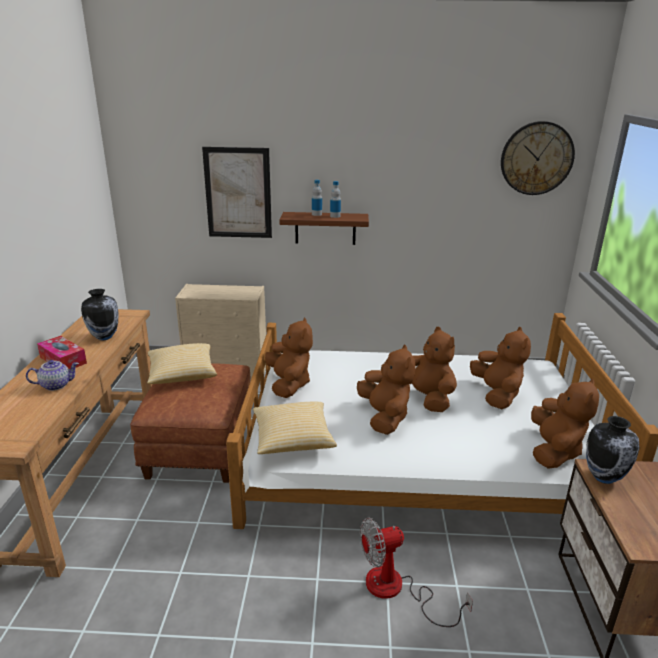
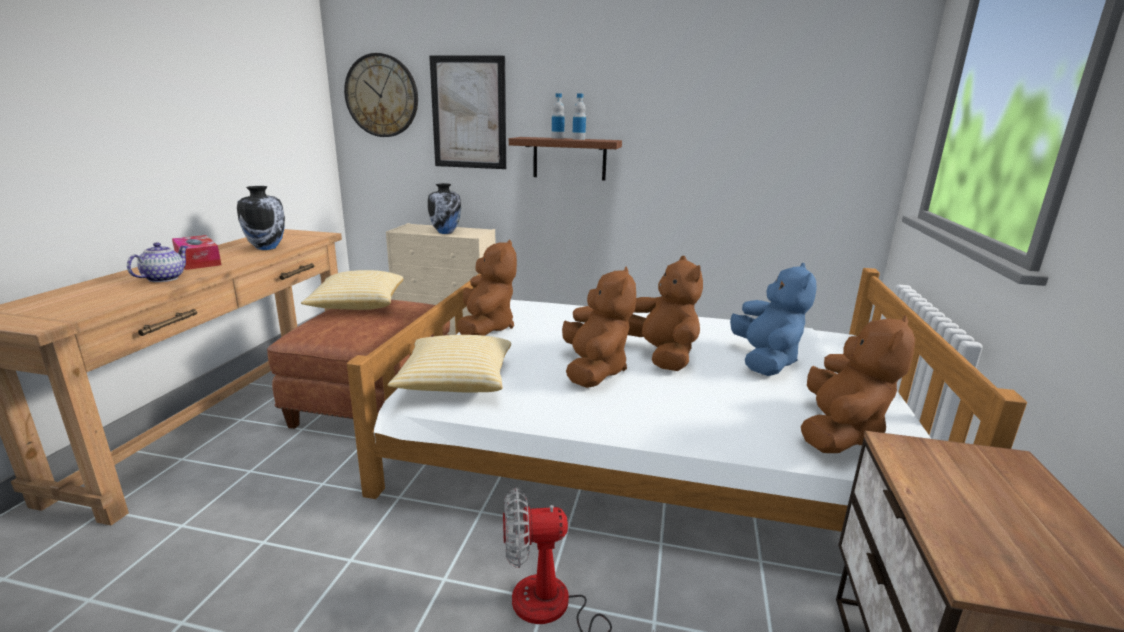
camera: 10 degrees right, 5 degrees down
(56, 385) = (163, 278): teapot -> teapot turned 60 degrees counterclockwise
(496, 395) = (765, 361): brown plush toy -> blue plush toy
(536, 158) = (846, 65): wall clock -> wall clock (382, 96)
(604, 477) = (914, 460): vase -> vase (446, 232)

